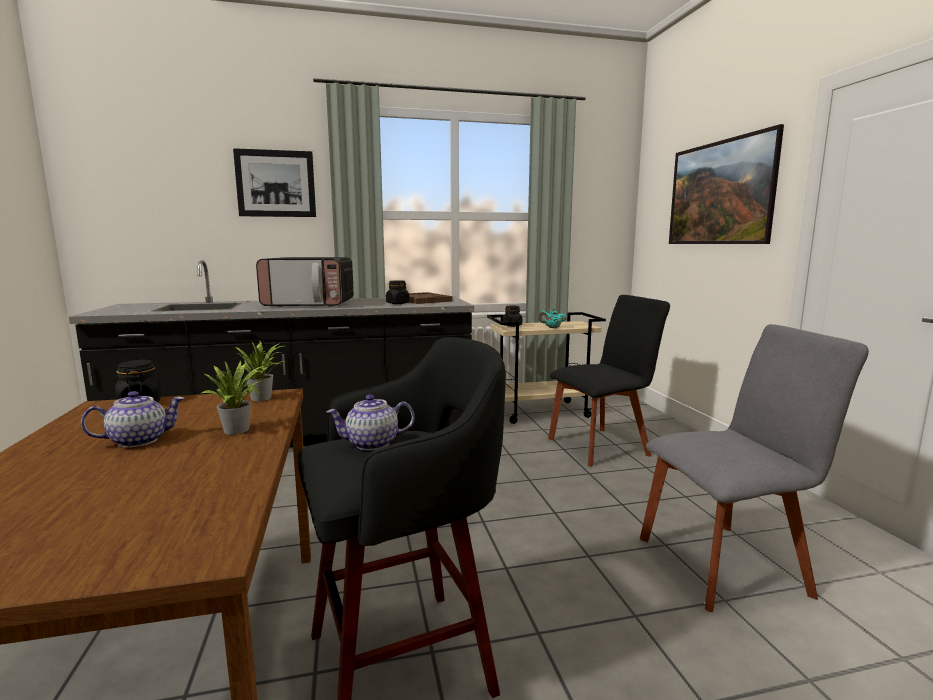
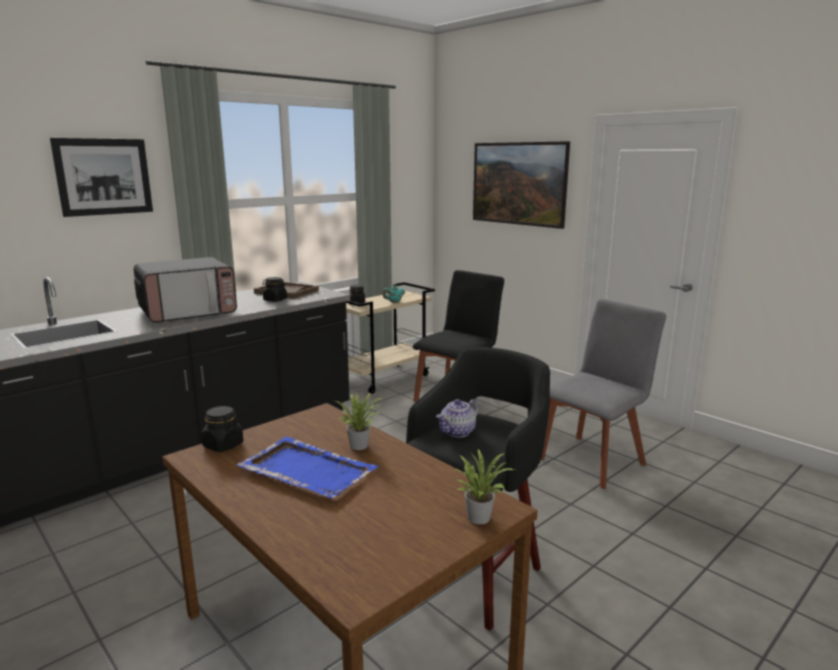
camera: 30 degrees left, 5 degrees up
(139, 440) = (306, 470): teapot -> blue tray
(264, 397) = (317, 417): potted plant -> potted plant (479, 516)

